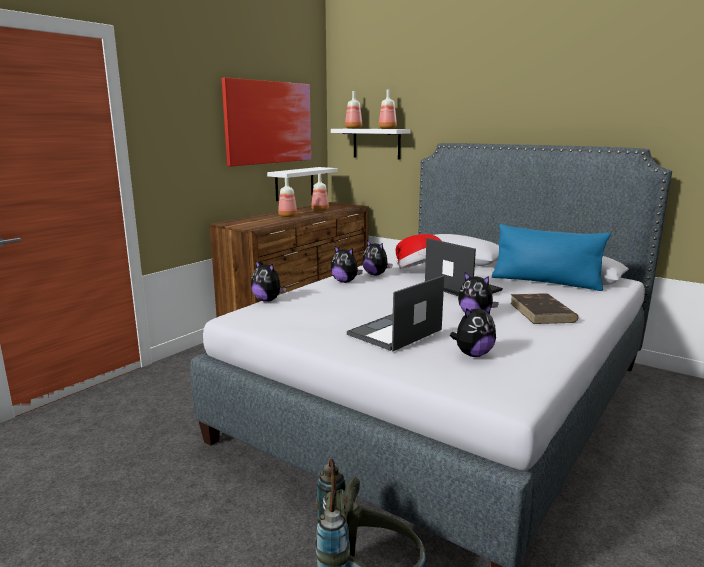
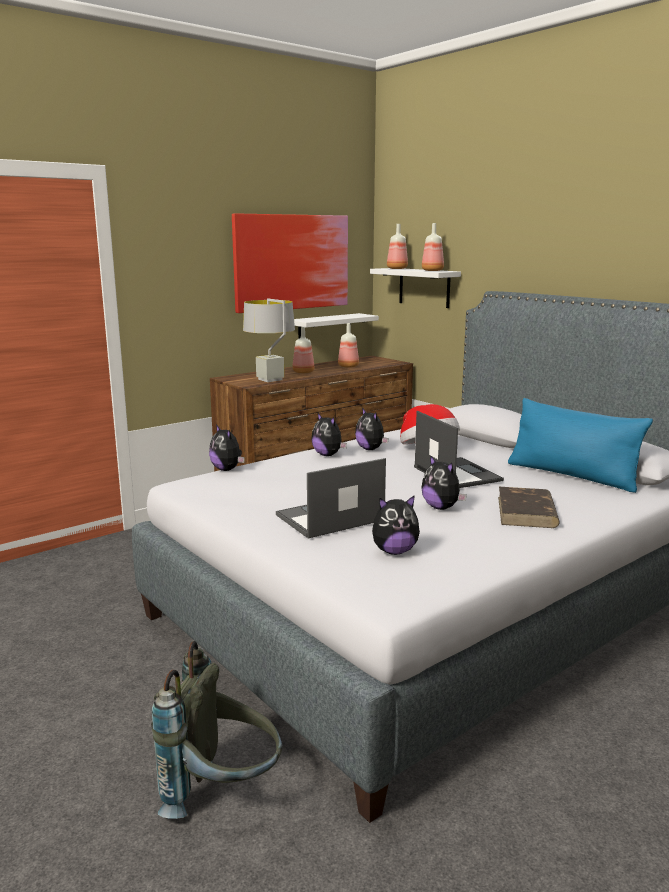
camera: 15 degrees right, 0 degrees up
(265, 223) = (270, 379): none -> grey table lamp

